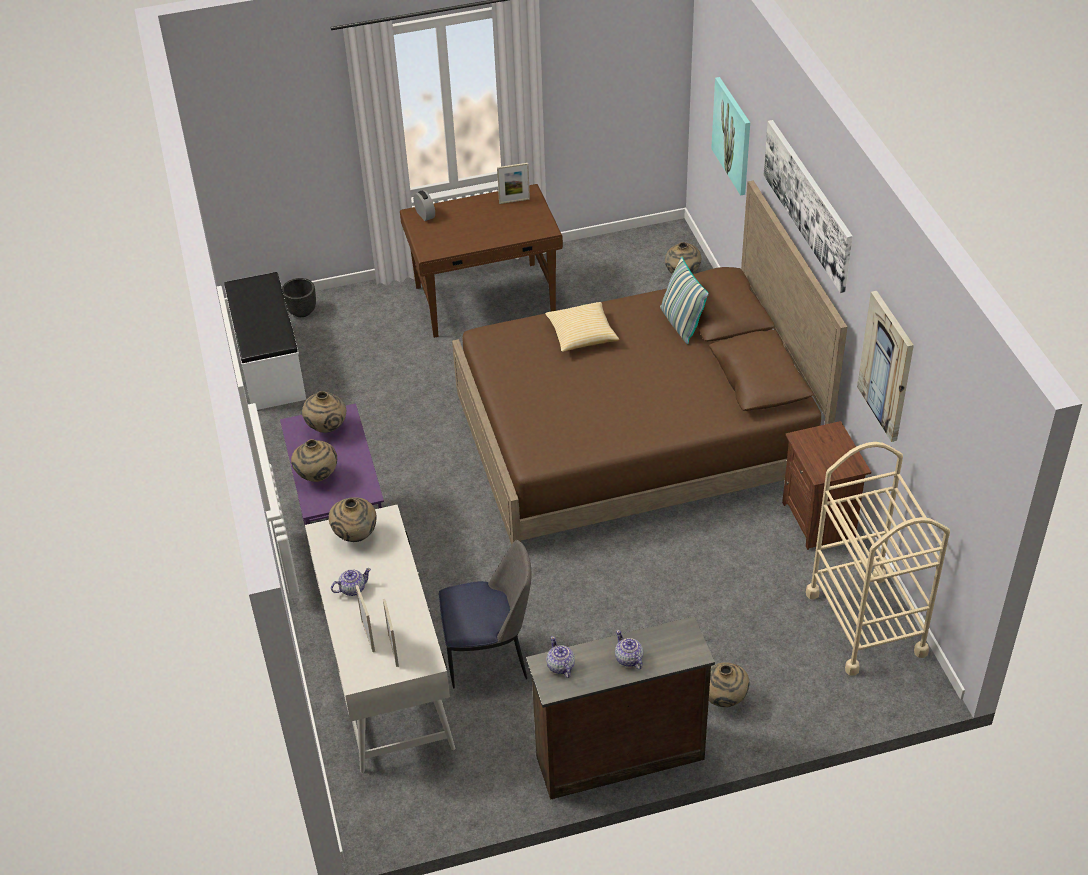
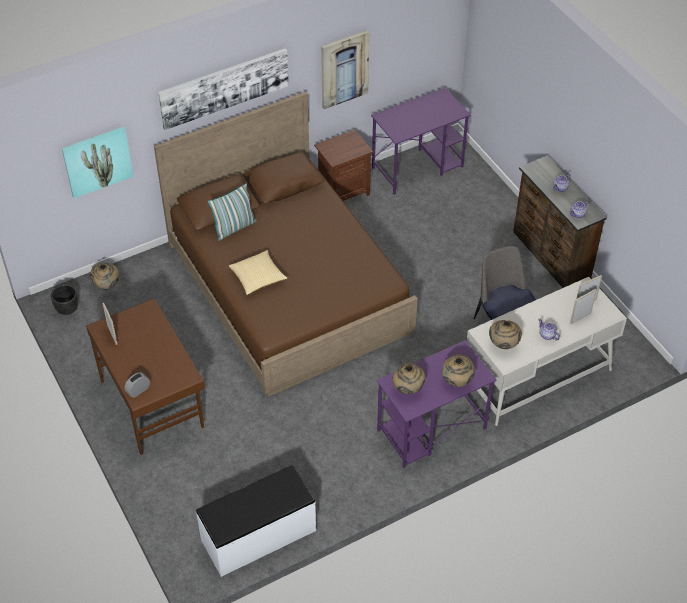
camera: 105 degrees left, 5 degrees up
(302, 311) = (184, 532): black planter -> black planter (67, 309)
(723, 700) = (494, 218): beige vase -> none
(865, 623) = (418, 167): beige cart -> purple desk

